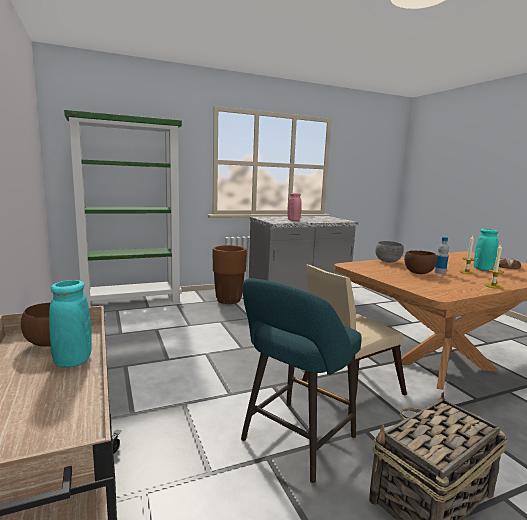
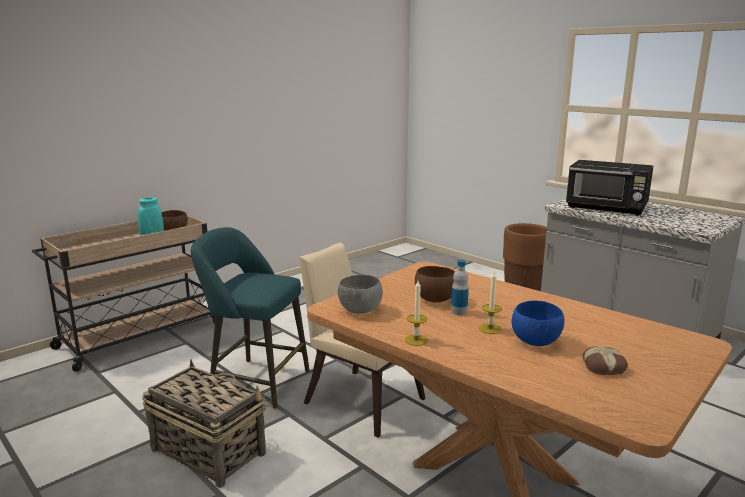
camera: 70 degrees right, 5 degrees up
(132, 302) = (447, 263): green bookcase -> none
(293, 220) = (607, 209): pink vase -> black microwave
(388, 262) = (484, 284): grey bowl -> grey bowl (360, 311)
(482, 269) = (536, 342): turquoise vase -> blue bowl

